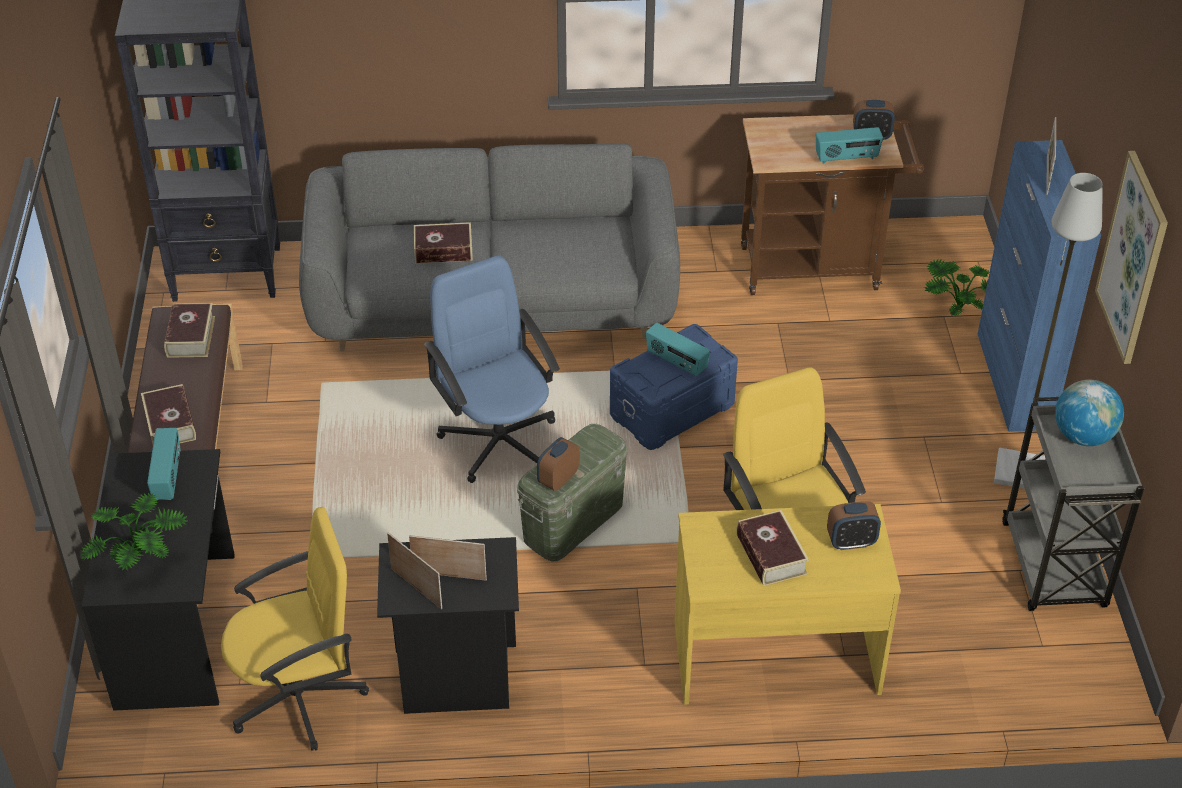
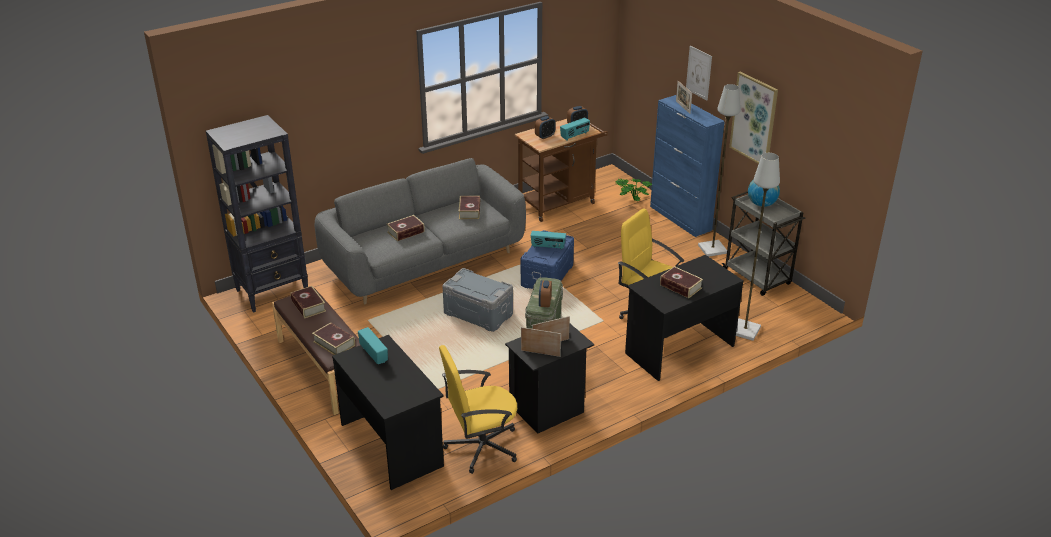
camera: 30 degrees left, 10 degrees down
(141, 559) = (395, 390): potted plant -> none
(300, 696) = (481, 446): yellow office chair -> yellow office chair turned 150 degrees counterclockwise
(499, 440) = (478, 313): blue office chair -> grey storage box
(579, 245) = (469, 211): none -> book
(775, 656) = (678, 349): yellow desk -> black desk
(851, 542) = (707, 271): alarm clock -> alarm clock (545, 136)
(930, 669) = (744, 330): none -> grey floor lamp
(1093, 117) = (699, 73): none -> picture

